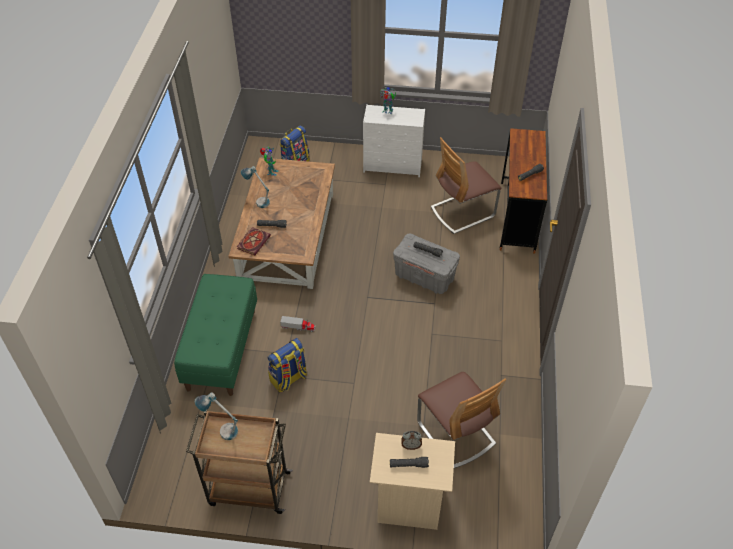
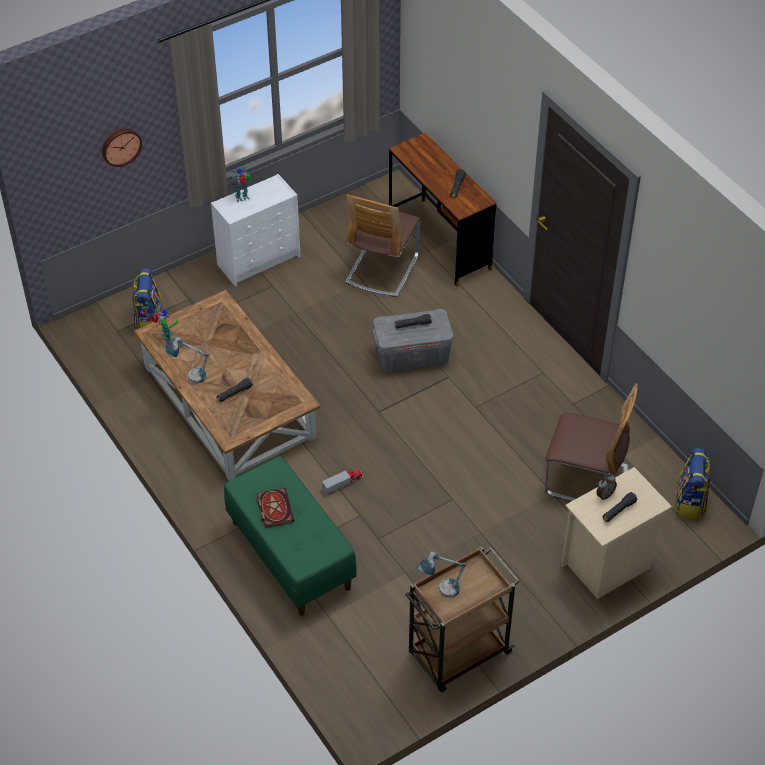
camera: 40 degrees left, 0 degrees up
(253, 241) = (234, 421): book -> book (274, 508)
(289, 379) = (388, 536): backpack -> backpack (690, 502)
(308, 29) = (120, 146): none -> wall clock

